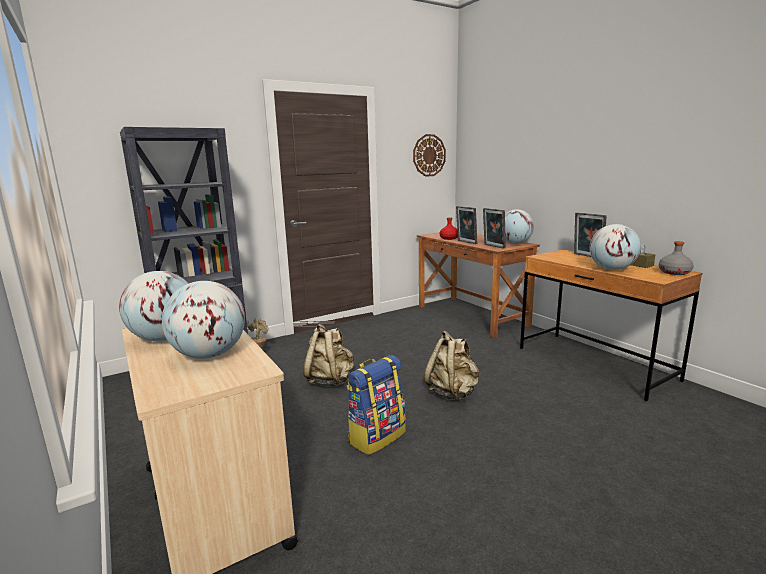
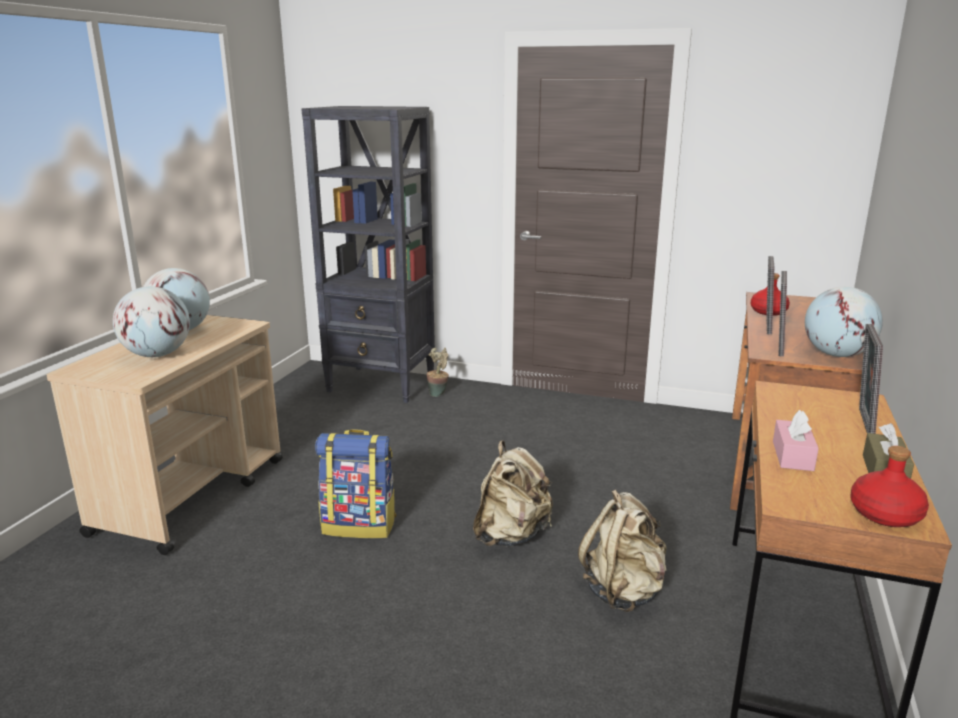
camera: 50 degrees right, 5 degrees up
(330, 381) = (436, 453): beige backpack -> beige backpack (623, 591)
(429, 155) = (802, 149): wall clock -> none
(611, 269) = (792, 456): globe -> pink tissue box
(674, 272) = (884, 514): grey bottle -> red bottle

